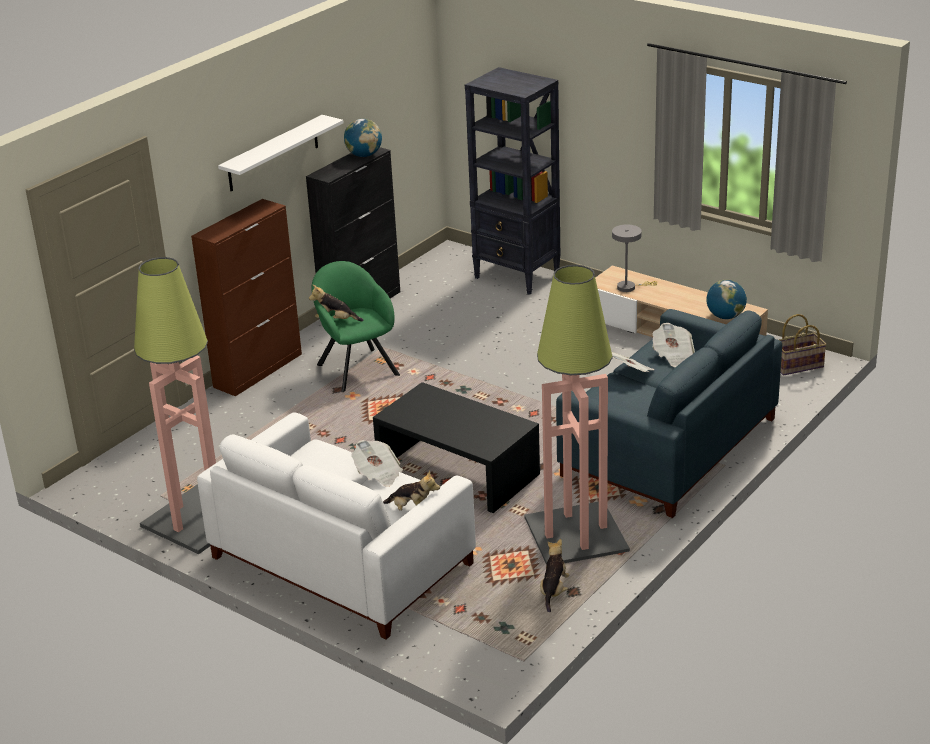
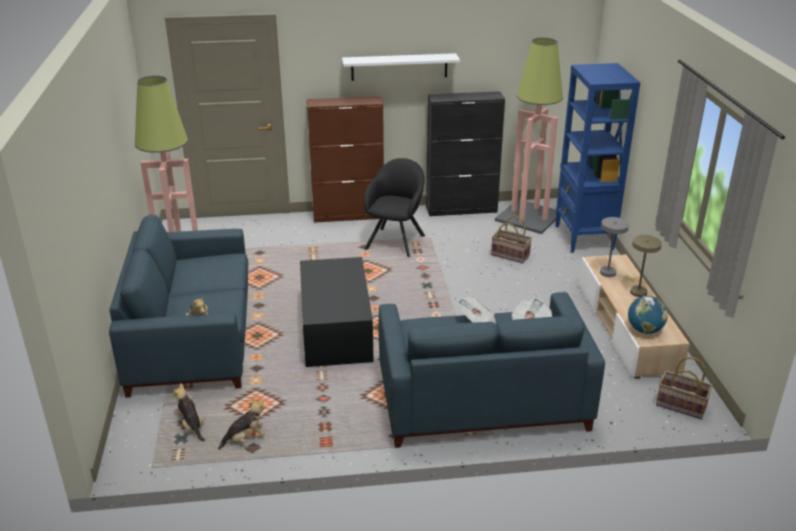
camera: 45 degrees right, 0 degrees up
(336, 320) = (383, 198): plush toy -> plush toy (191, 426)
(342, 559) = (193, 338): white sofa -> blue sofa
(356, 368) = (396, 240): green armchair -> black armchair
(364, 155) = (483, 96): globe -> none
(378, 474) = (227, 290): newspaper -> none
(484, 324) = (510, 255): none -> basket
(517, 276) = (583, 238): black bookcase -> blue bookcase
(575, 536) = (320, 414): floor lamp -> floor lamp (528, 217)
(677, 291) = (640, 294): none -> beige table lamp

